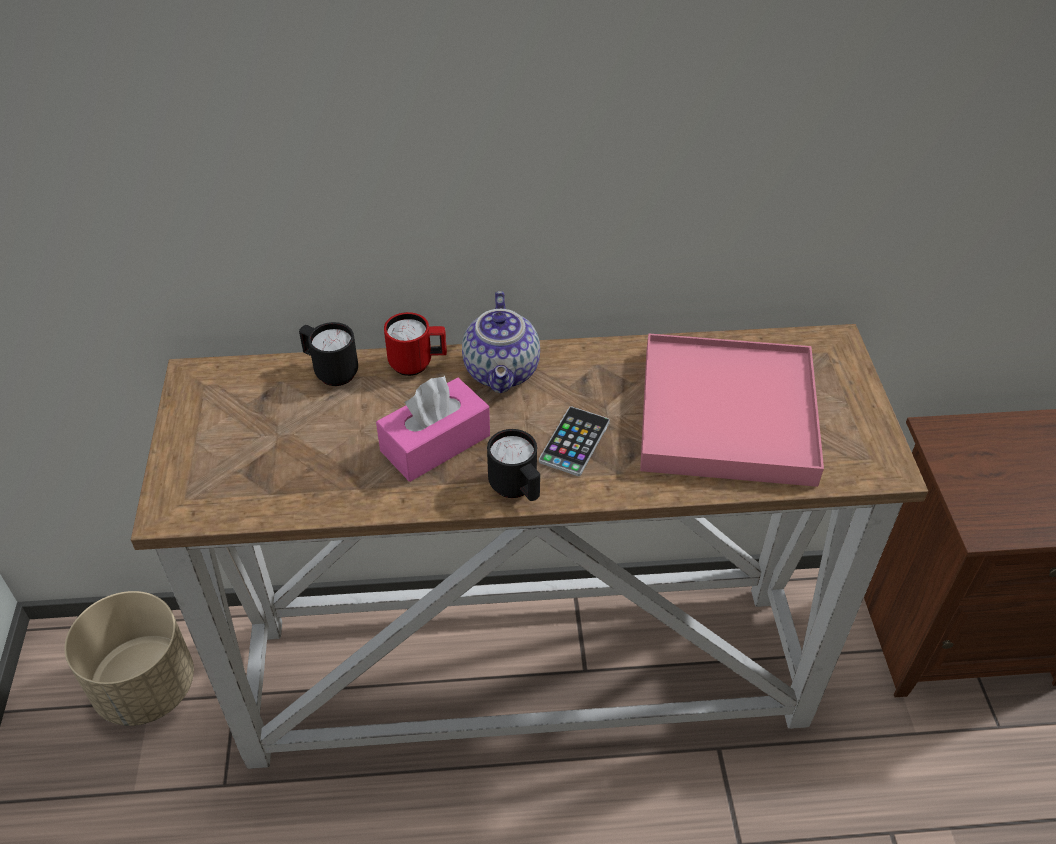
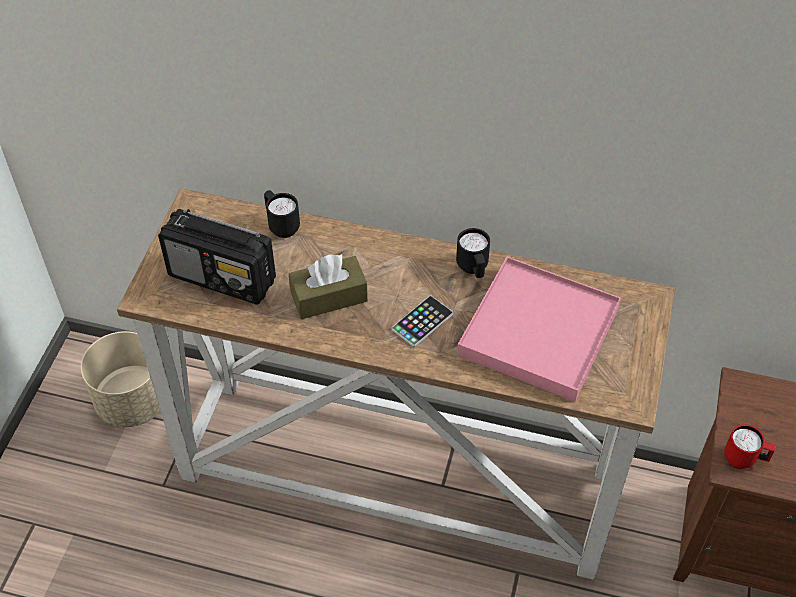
camera: 20 degrees right, 5 degrees up
(276, 457) = (223, 278): none -> radio
(418, 364) = (341, 235): red mug -> red mug (744, 459)
(435, 443) = (329, 297): pink tissue box -> brown tissue box
(503, 372) = (397, 257): teapot -> none
(517, 489) = (368, 344): black mug -> black mug (473, 268)

